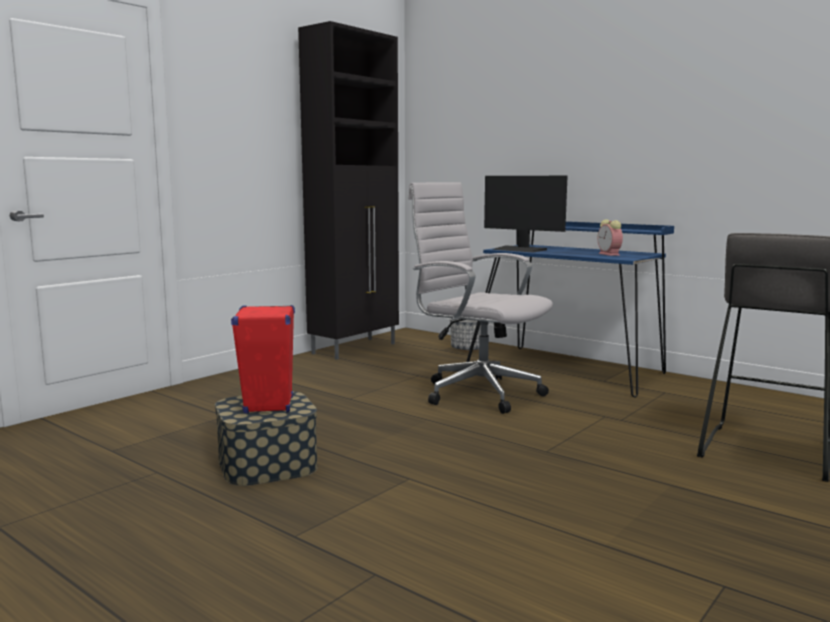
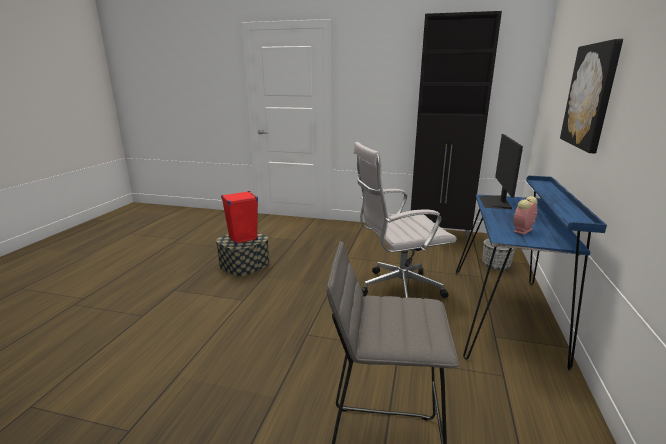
camera: 65 degrees right, 10 degrees up
(477, 393) = (397, 290): white office chair -> white office chair turned 120 degrees counterclockwise
(560, 131) = (590, 96): none -> picture

